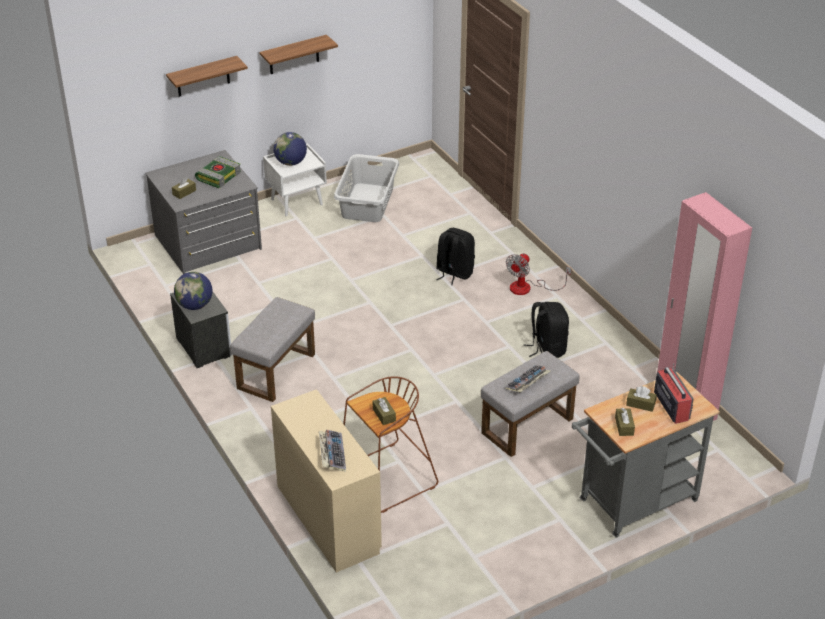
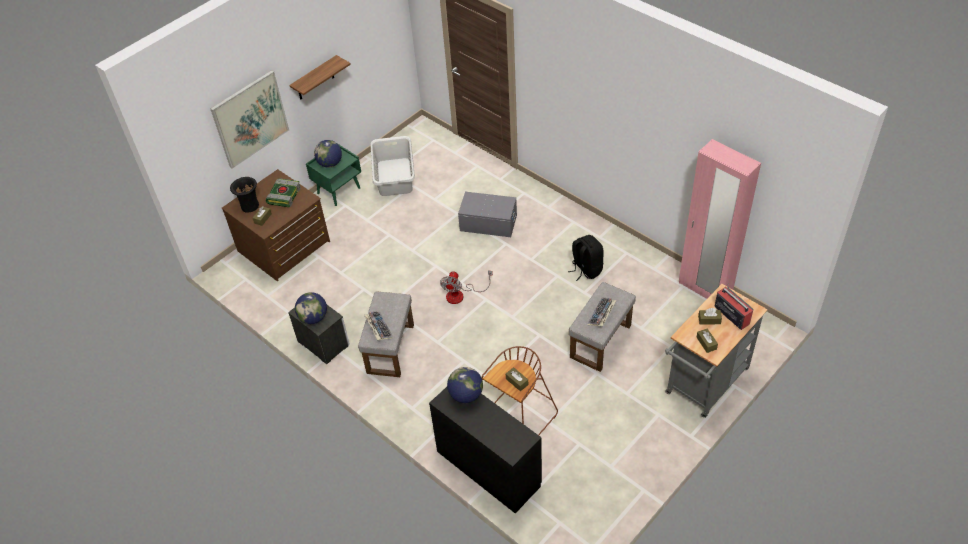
camera: 15 degrees left, 10 degrees up
(176, 177) = (249, 206): none -> black vase
(203, 77) = (250, 119): shelf -> picture
(208, 243) = (284, 247): grey dresser -> brown dresser
(297, 201) = (339, 190): white nightstand -> green nightstand
(316, 409) = (466, 395): none -> globe
(327, 519) = (488, 468): beige desk -> black desk
(332, 454) = (497, 432): keyboard -> keyboard (378, 328)
(454, 273) = (488, 222): black backpack -> grey storage box
(528, 288) = (549, 220): fan -> fan (461, 295)

